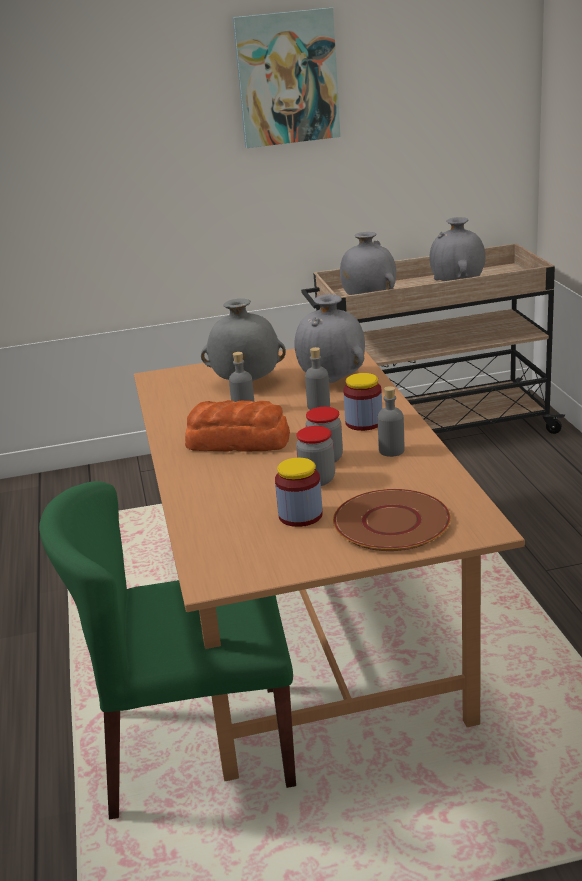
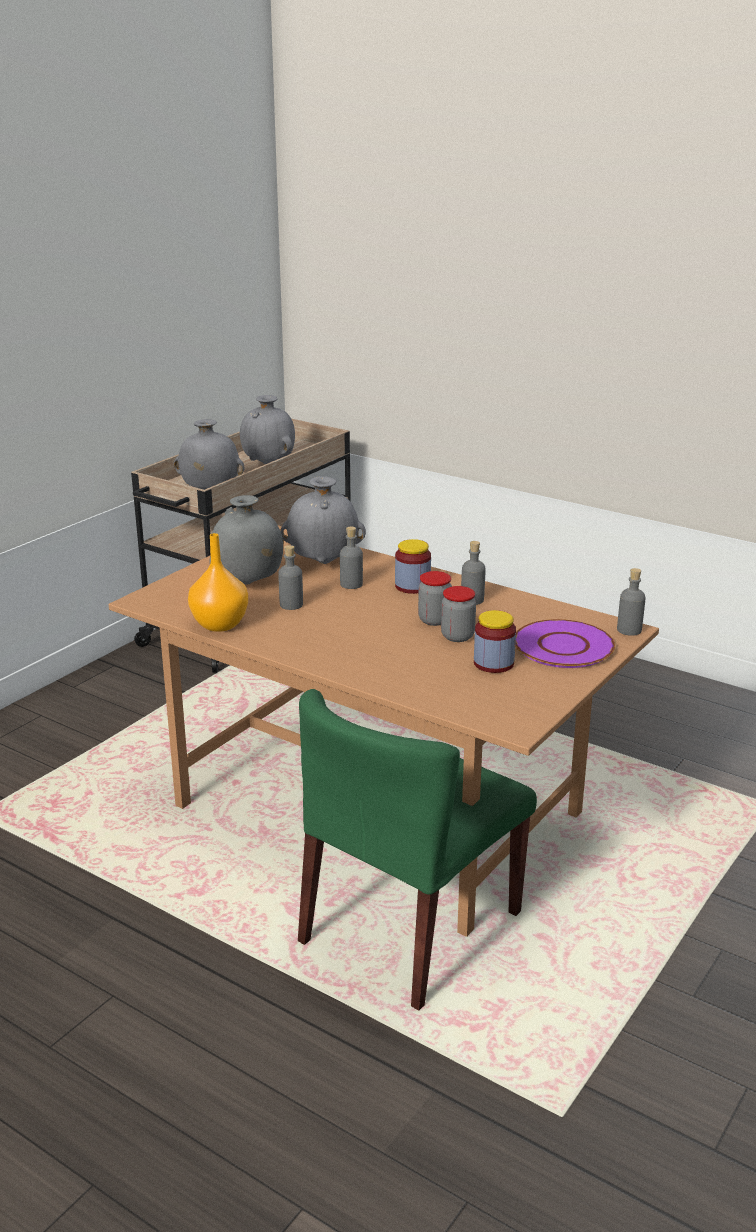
camera: 45 degrees left, 0 degrees up
(167, 411) = (218, 625): none -> orange vase
(239, 441) = (338, 629): bread -> none
(287, 78) = (90, 264): picture -> none
(392, 522) = (564, 646): brown plate -> purple plate
(486, 530) = (629, 630): none -> grey bottle

